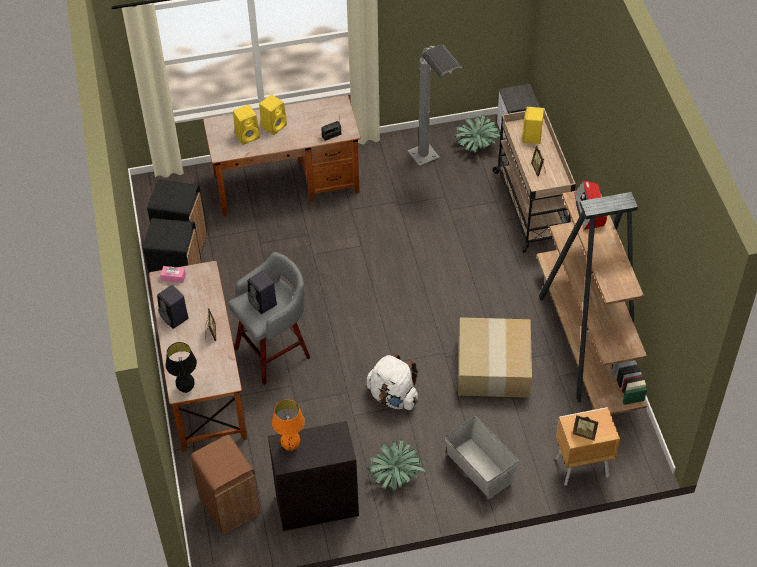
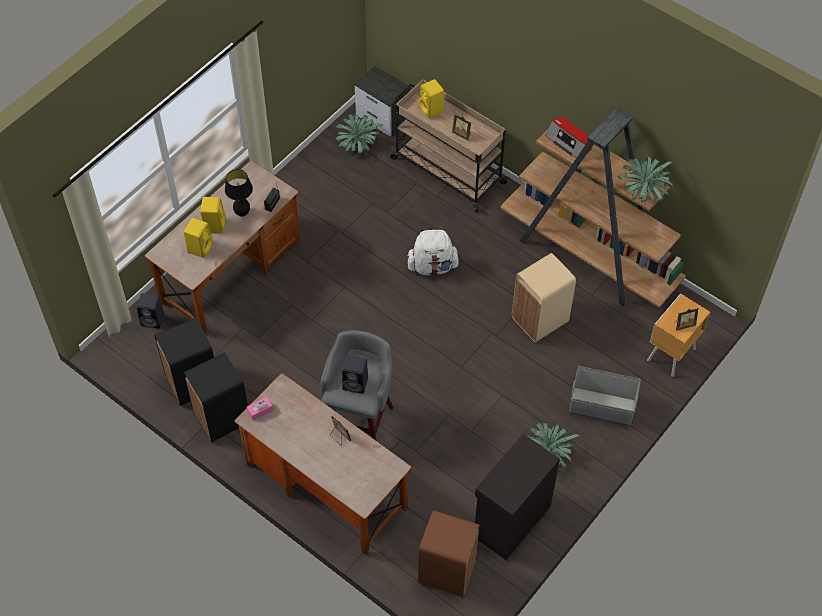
camera: 40 degrees left, 5 degrees up
(175, 318) = (297, 444): black speaker -> black speaker (153, 320)
(186, 389) = (366, 497): black table lamp -> black table lamp (242, 213)
(291, 446) = (501, 484): orange table lamp -> none
(393, 396) = (487, 394): white backpack -> white backpack (432, 266)
(432, 166) = (339, 184): grey floor lamp -> none
(494, 368) = (540, 320): cardboard box -> beige trash can
(616, 286) = (644, 191): none -> potted plant

